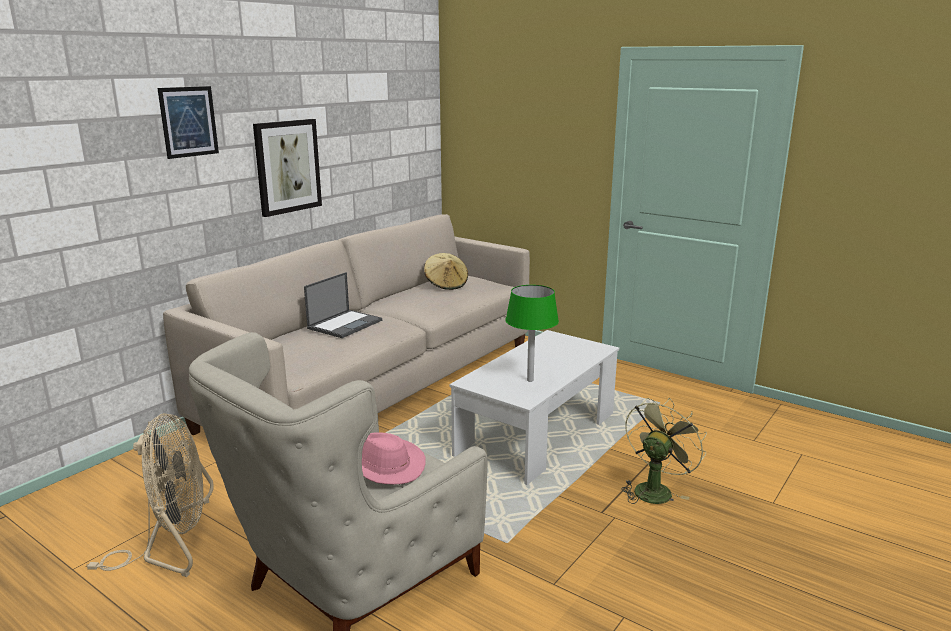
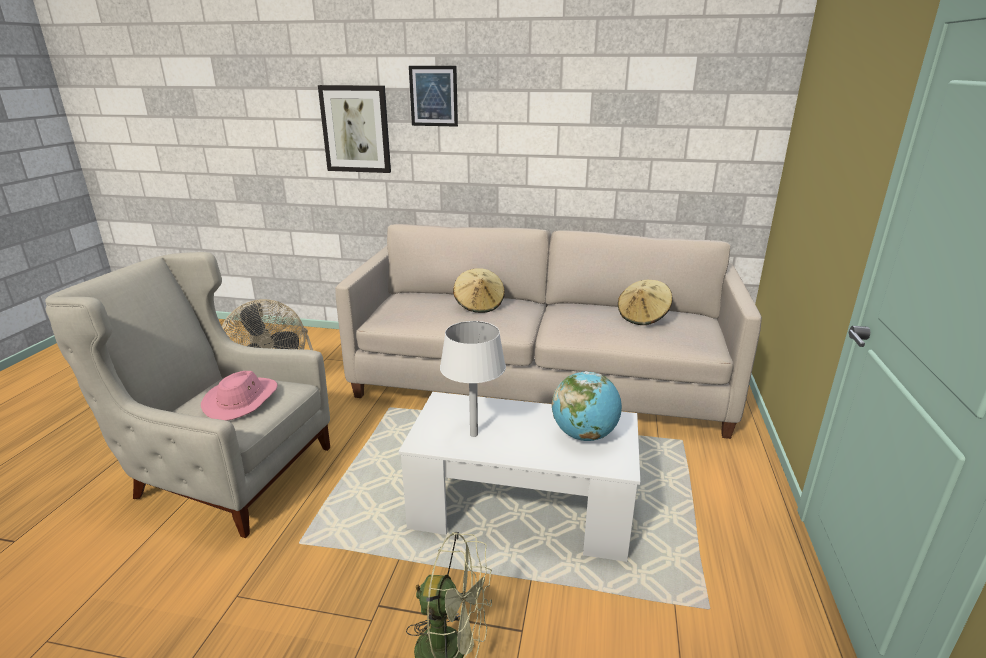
camera: 65 degrees right, 5 degrees up
(287, 166) = (531, 149): picture -> picture (356, 129)
(345, 324) = (479, 305): laptop -> beige hat
(530, 380) = (473, 434): green table lamp -> white table lamp
(560, 349) = (584, 435): none -> globe

